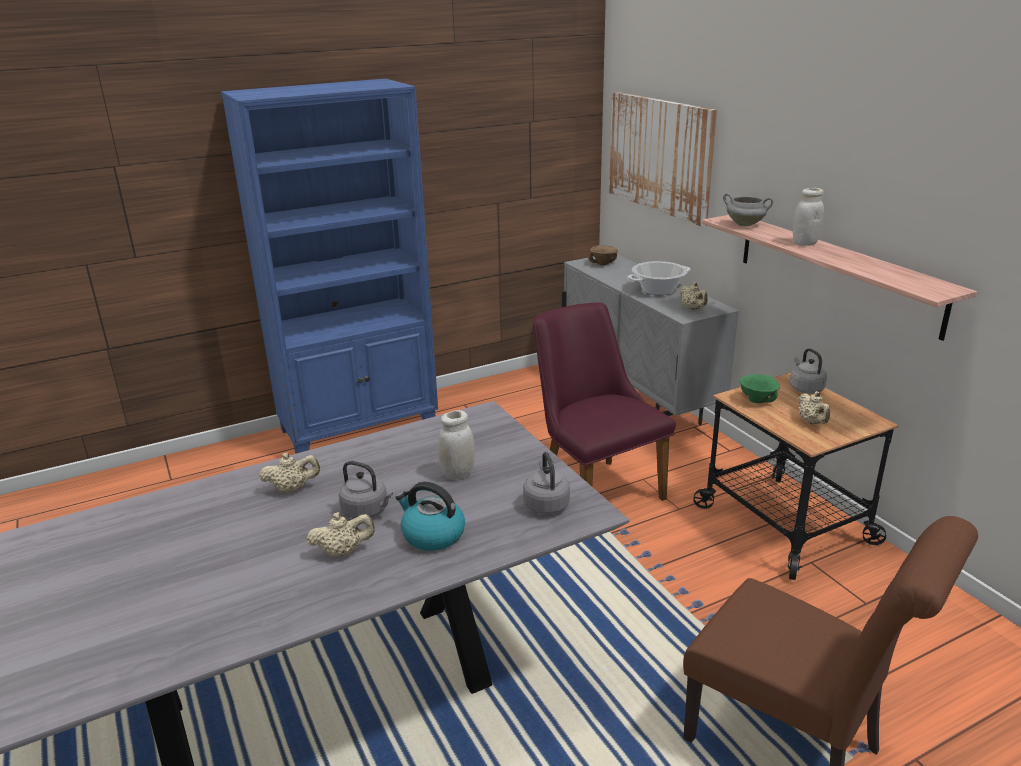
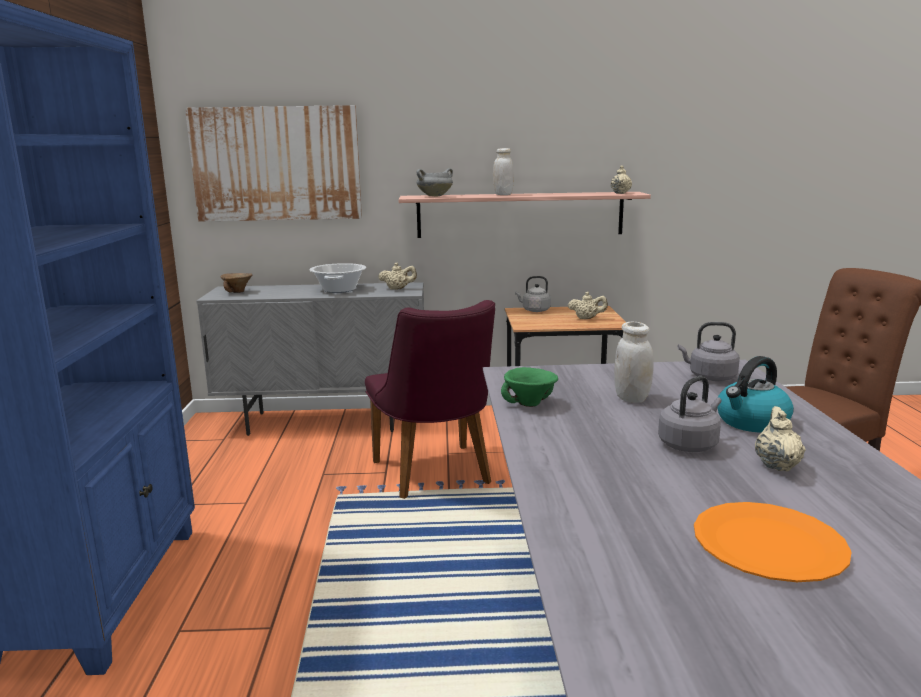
camera: 65 degrees left, 10 degrees down
(215, 554) = (768, 545): none -> orange plate
(292, 489) = (610, 479): beige teapot -> beige teapot (620, 193)
(594, 487) = (436, 476): purple chair -> purple chair turned 105 degrees counterclockwise
(756, 400) = (538, 322): green bowl -> green bowl (529, 404)

